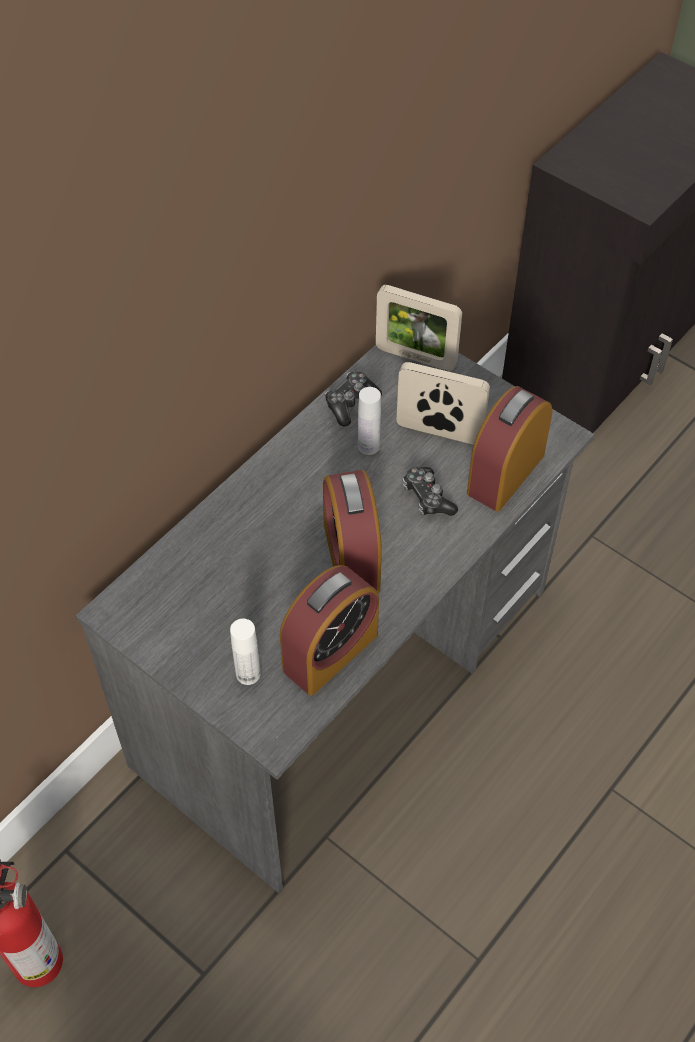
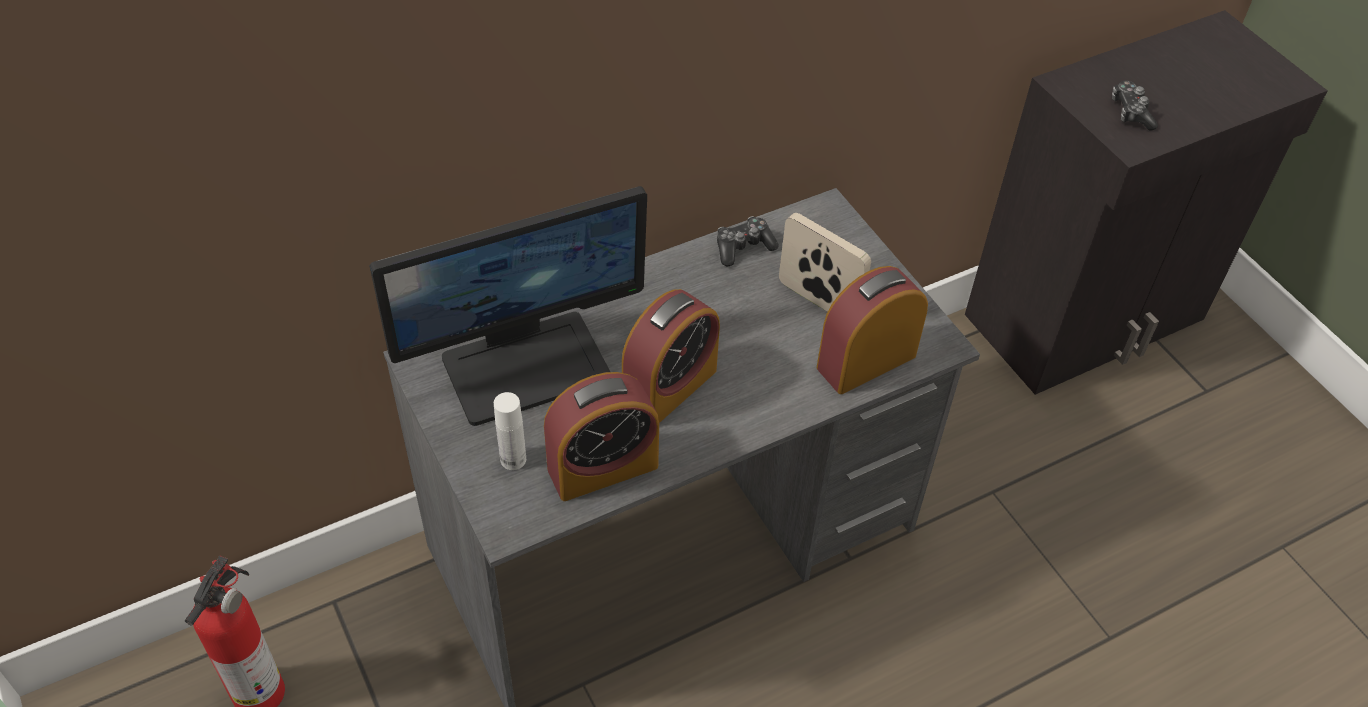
camera: 20 degrees right, 5 degrees down
(214, 581) = (526, 365): none -> monitor
(351, 557) = (669, 387): alarm clock -> alarm clock turned 150 degrees counterclockwise
(368, 446) = (740, 292): white bottle -> none
(415, 357) = (830, 225): picture frame -> none
(427, 497) = (774, 358): game controller -> game controller (1131, 112)

